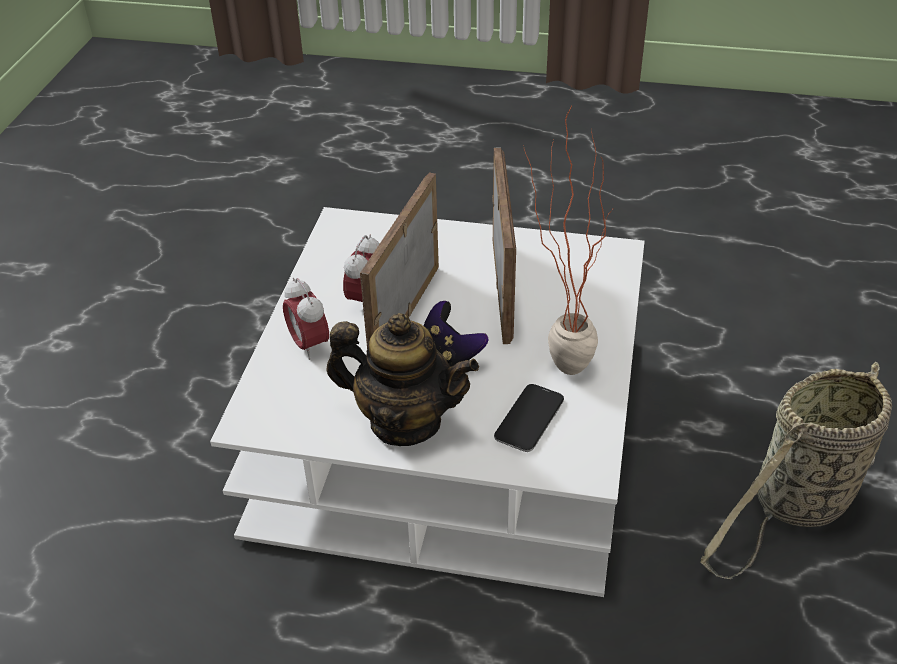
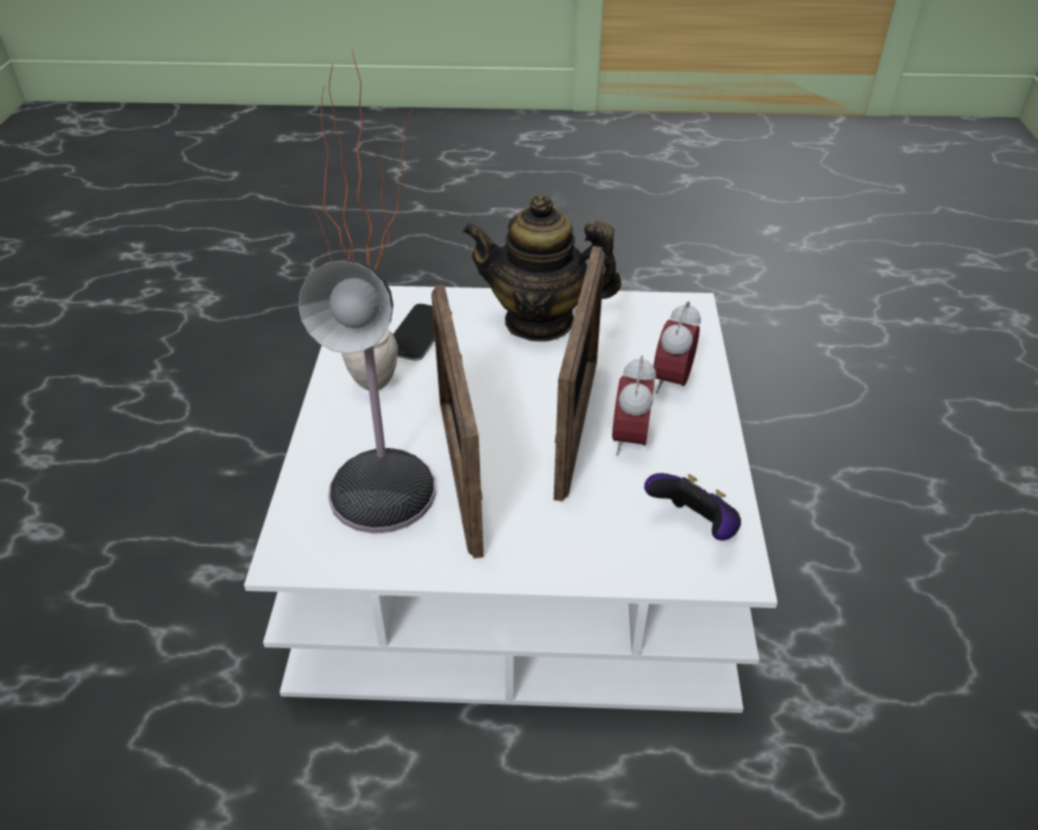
camera: 170 degrees right, 0 degrees up
(309, 345) = (672, 381): alarm clock -> alarm clock turned 120 degrees counterclockwise
(450, 355) = (510, 385): game controller -> game controller (693, 526)
(557, 286) = (385, 486): none -> table lamp
(797, 505) = (148, 494): basket -> none

